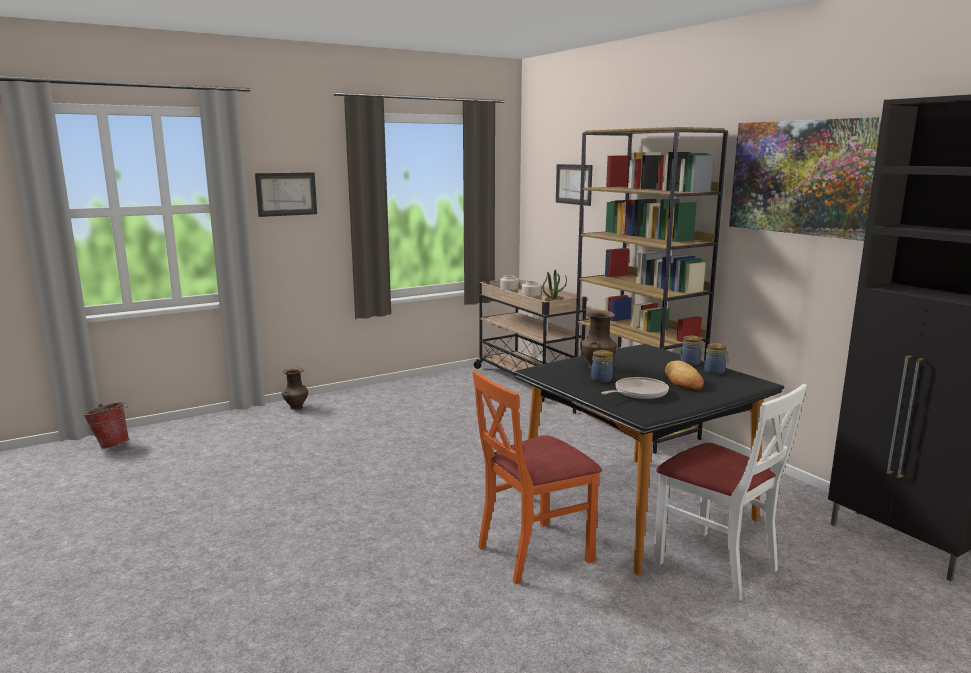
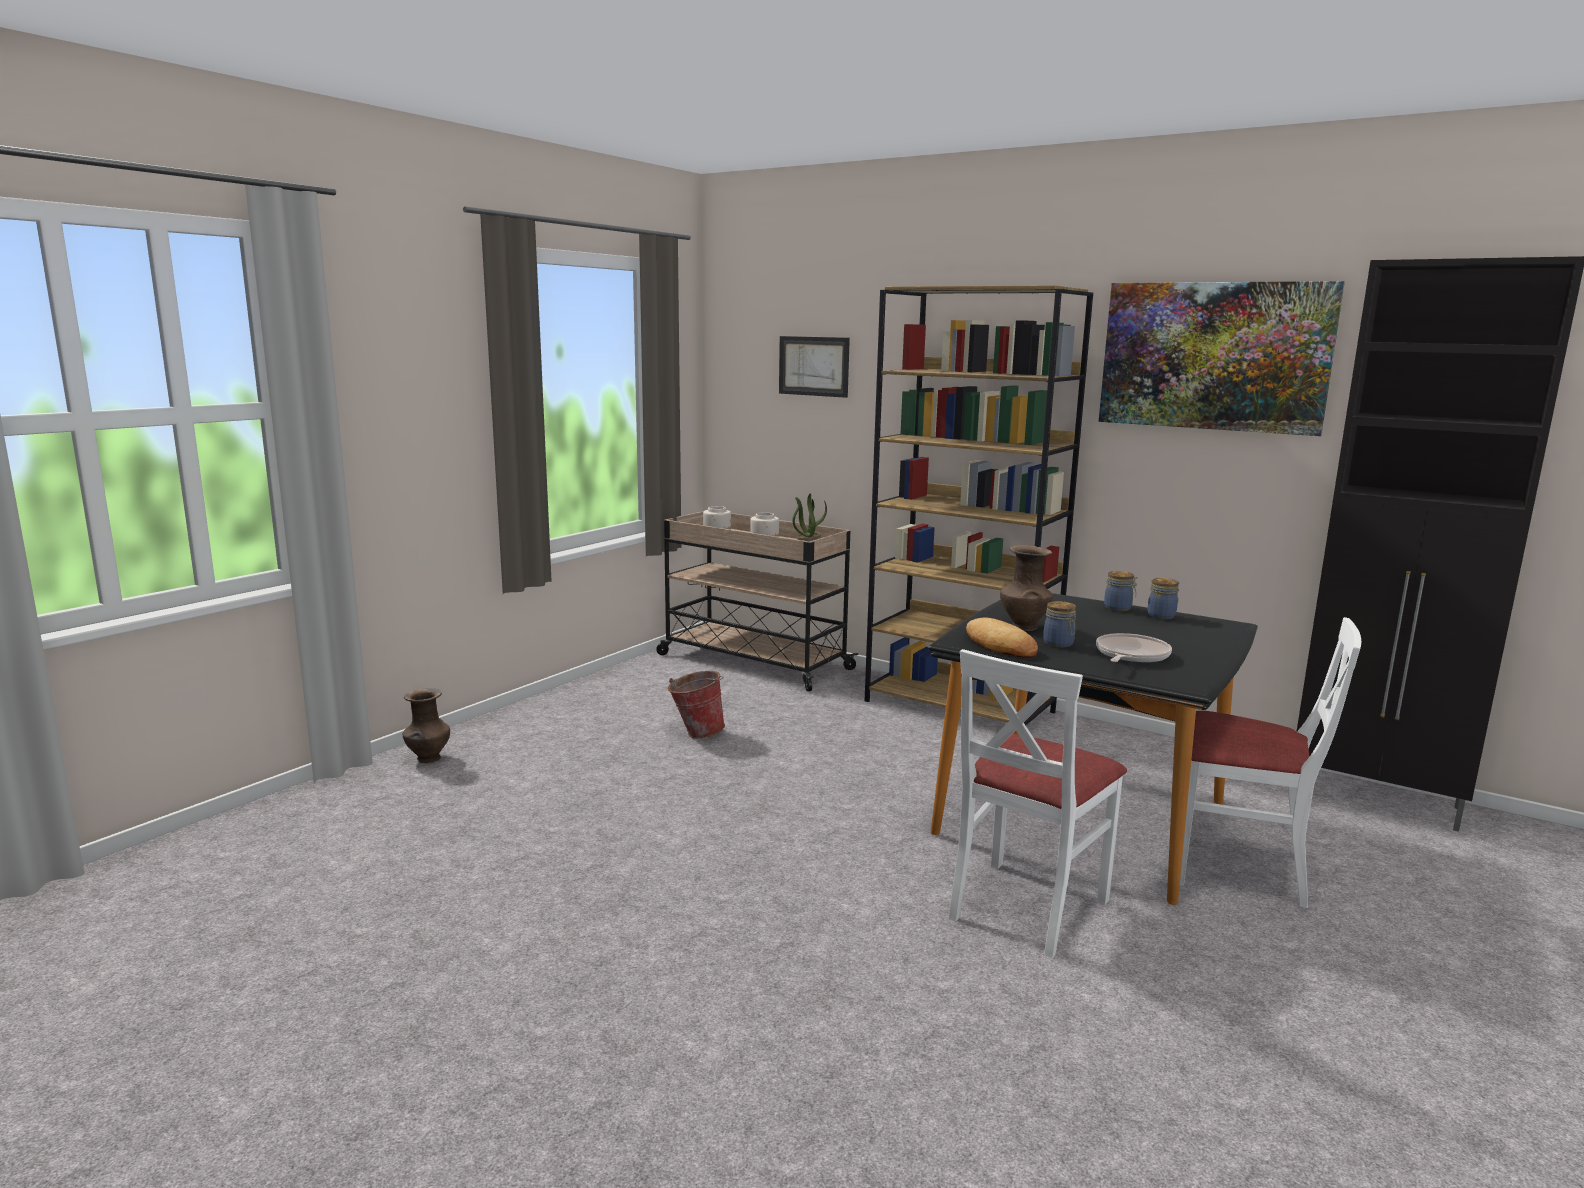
camera: 25 degrees left, 0 degrees up
(111, 444) = (114, 889): bucket -> bucket (696, 733)
(286, 194) = (387, 383): picture -> none
(533, 552) = (1025, 907): orange chair -> white chair
(683, 380) = (1149, 632): bread -> bread (1000, 645)

